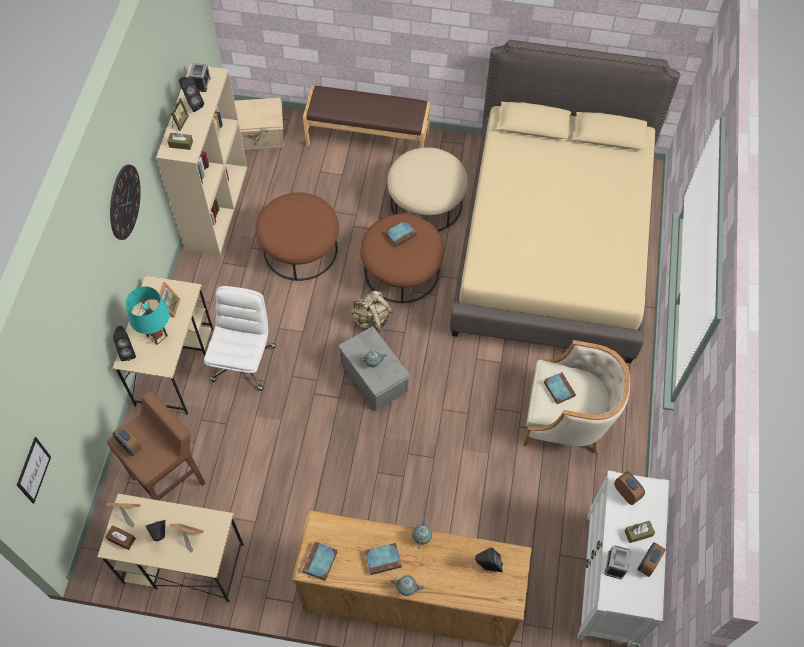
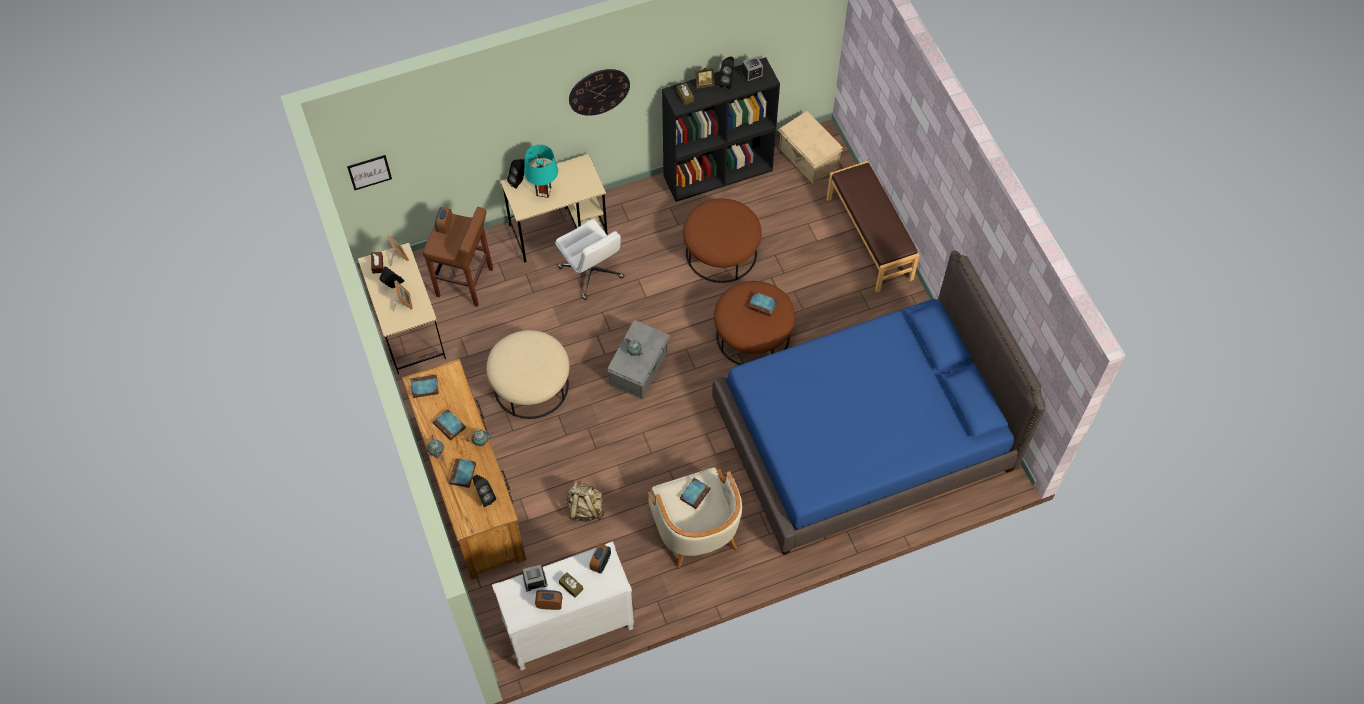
camera: 60 degrees right, 0 degrees up
(168, 307) = (572, 184): picture frame -> none
(216, 207) = (718, 172): beige bookcase -> black bookcase
(243, 362) = (592, 273): white office chair -> white office chair turned 75 degrees clockwise
(372, 320) = (690, 339): beige backpack -> beige backpack (585, 508)
(426, 203) = (834, 317): beige ottoman -> beige ottoman (531, 385)
(449, 575) = (463, 474): none -> book
(553, 245) = (863, 437): beige bed -> blue bed

